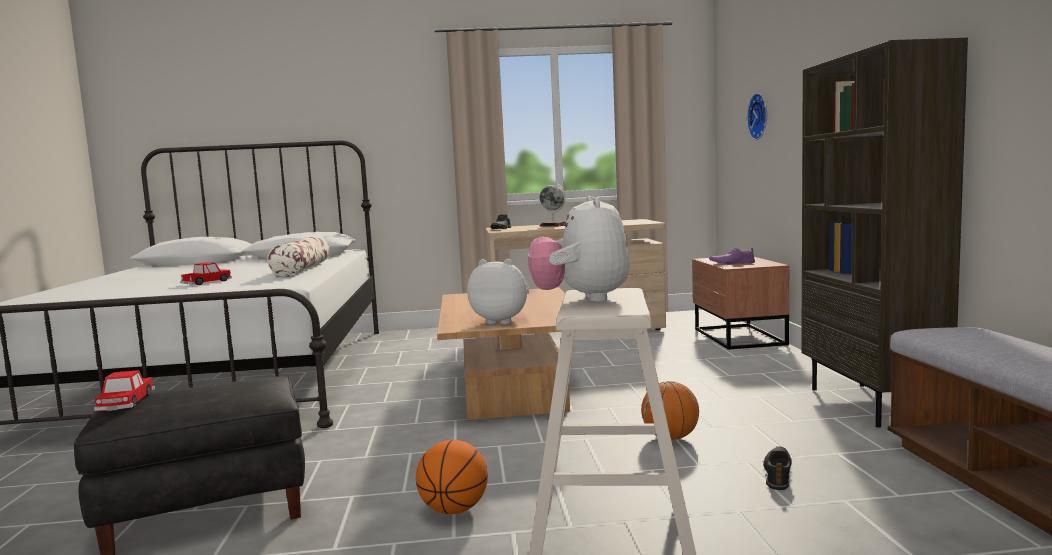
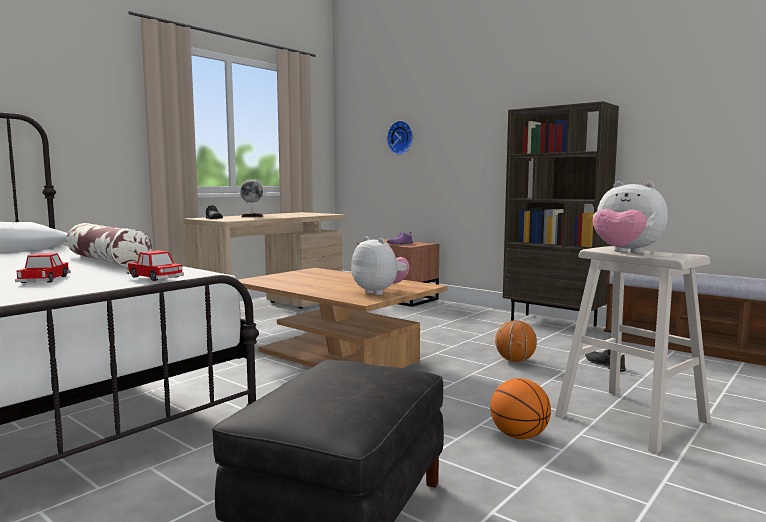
camera: 45 degrees left, 0 degrees up
(126, 402) = (292, 410): toy car -> toy car (155, 277)
(501, 321) = (380, 292): plush toy -> plush toy turned 75 degrees clockwise

